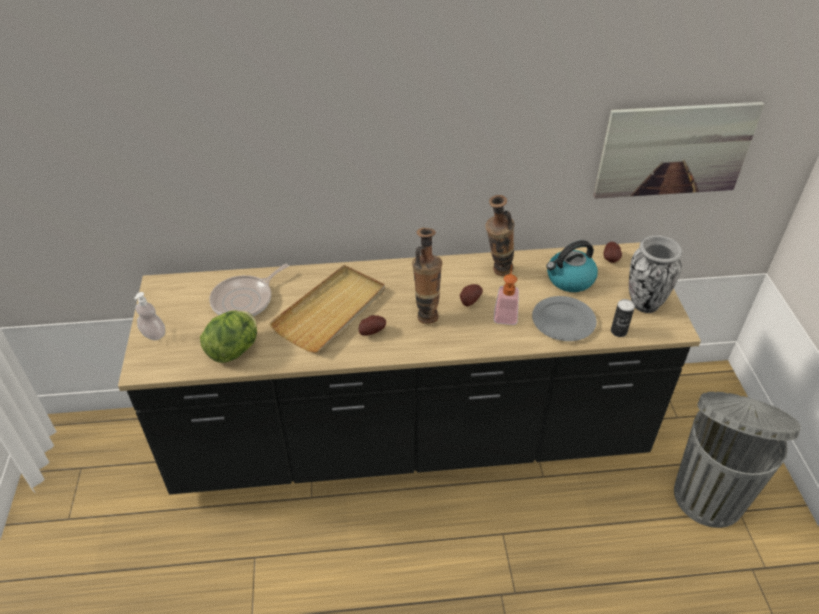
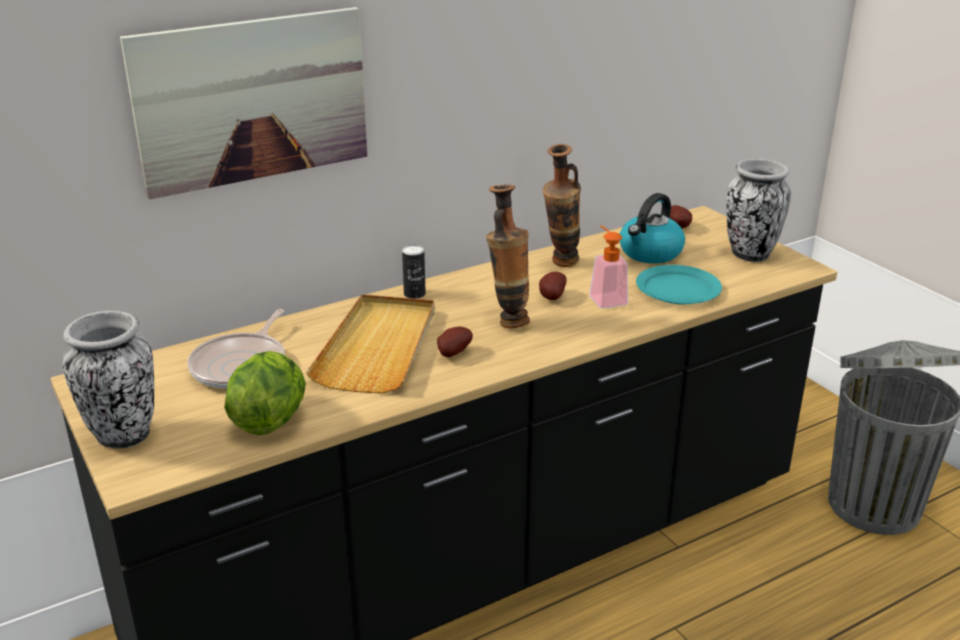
camera: 25 degrees left, 15 degrees down
(154, 334) = (123, 435): soap dispenser -> vase
(564, 321) = (678, 289): grey plate -> turquoise plate
(618, 331) = (746, 283): can -> can (414, 294)
(674, 150) = (715, 76): picture -> picture (252, 100)

